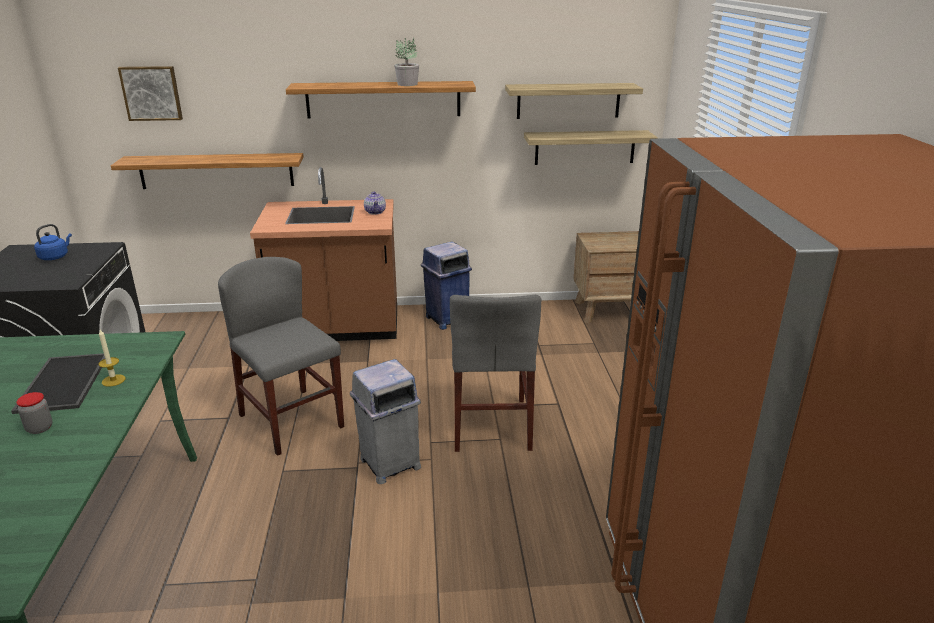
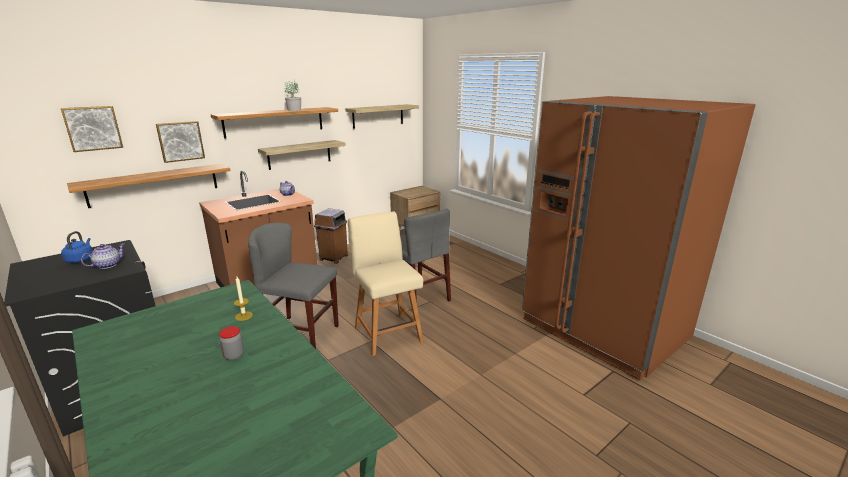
camera: 35 degrees left, 5 degrees down
(61, 271) = (107, 265): none -> teapot
(65, 383) = (206, 329): tray -> none
(250, 117) = (180, 141): none -> picture
(389, 464) = (387, 333): grey trash can -> beige chair
(446, 319) = (333, 258): blue trash can -> brown trash can
(585, 147) = (388, 142): shelf -> shelf (299, 154)

